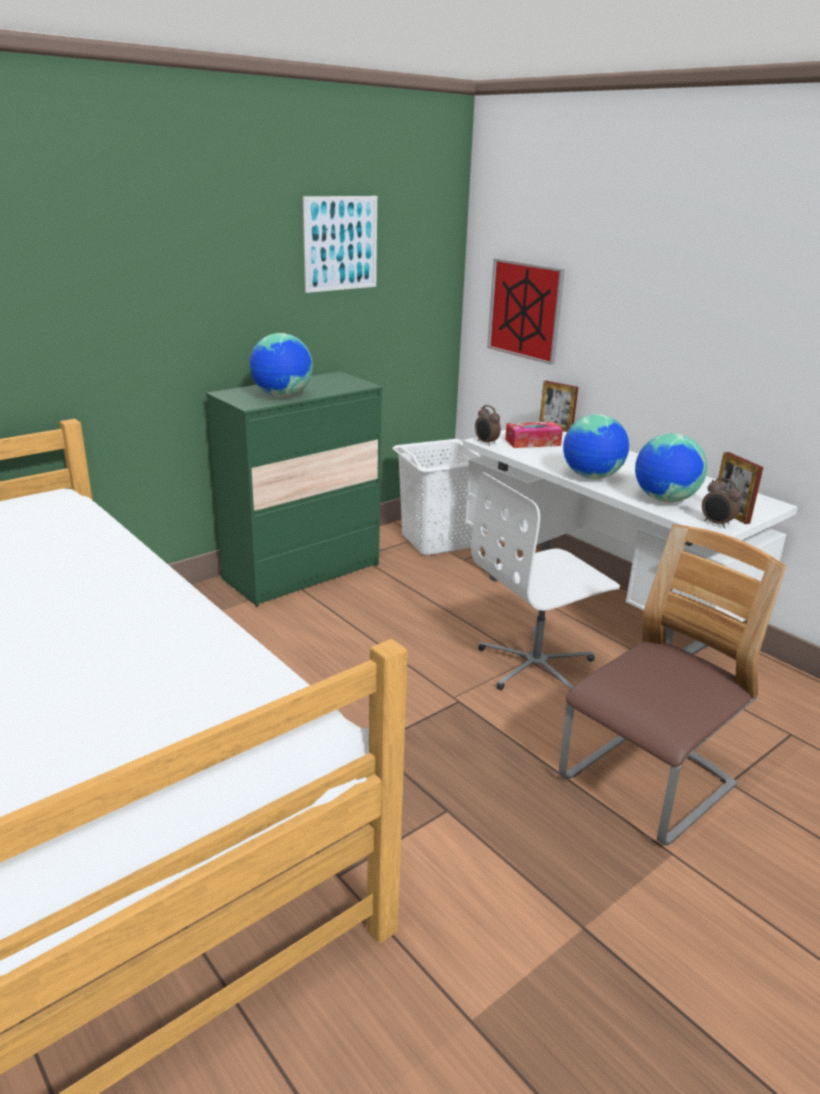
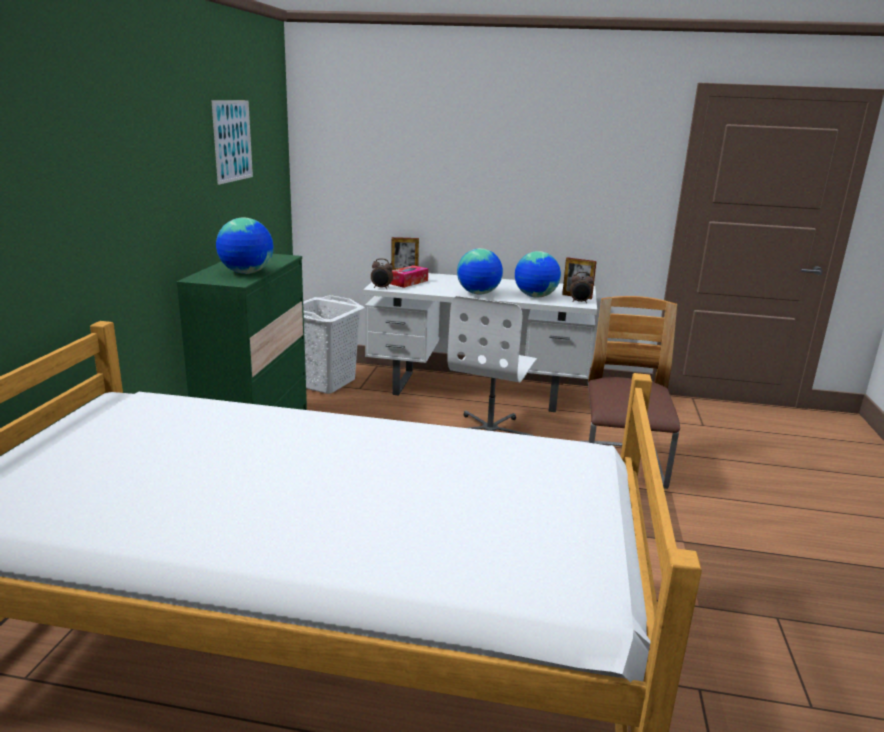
camera: 40 degrees left, 5 degrees down
(525, 310) = (358, 187): picture -> none

